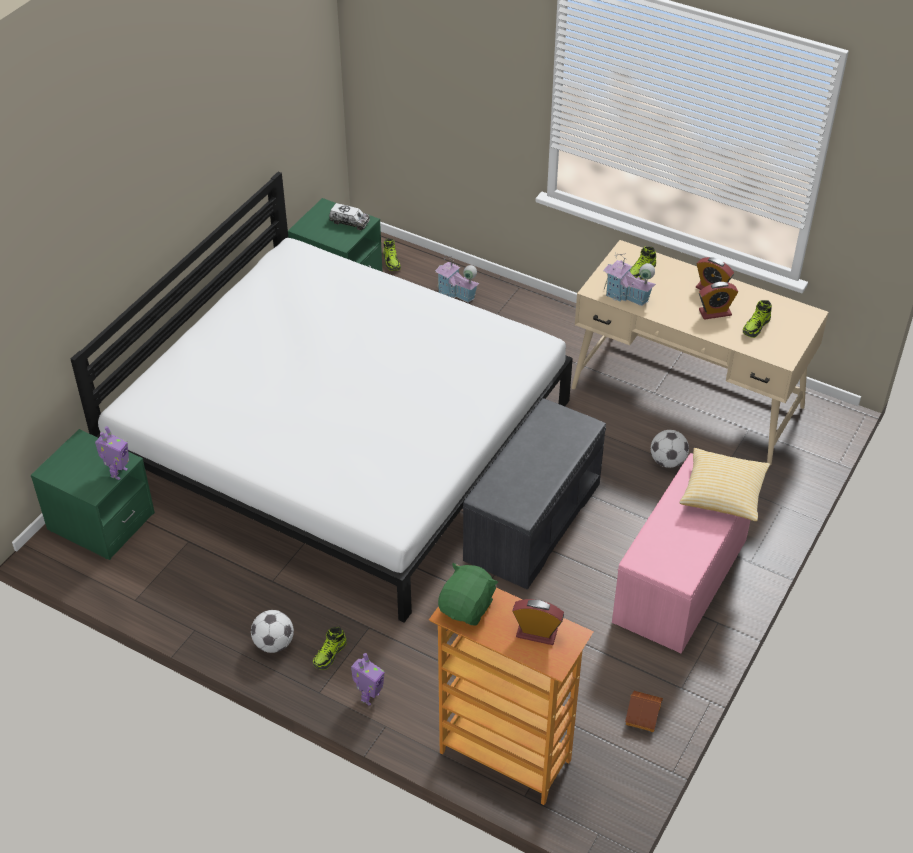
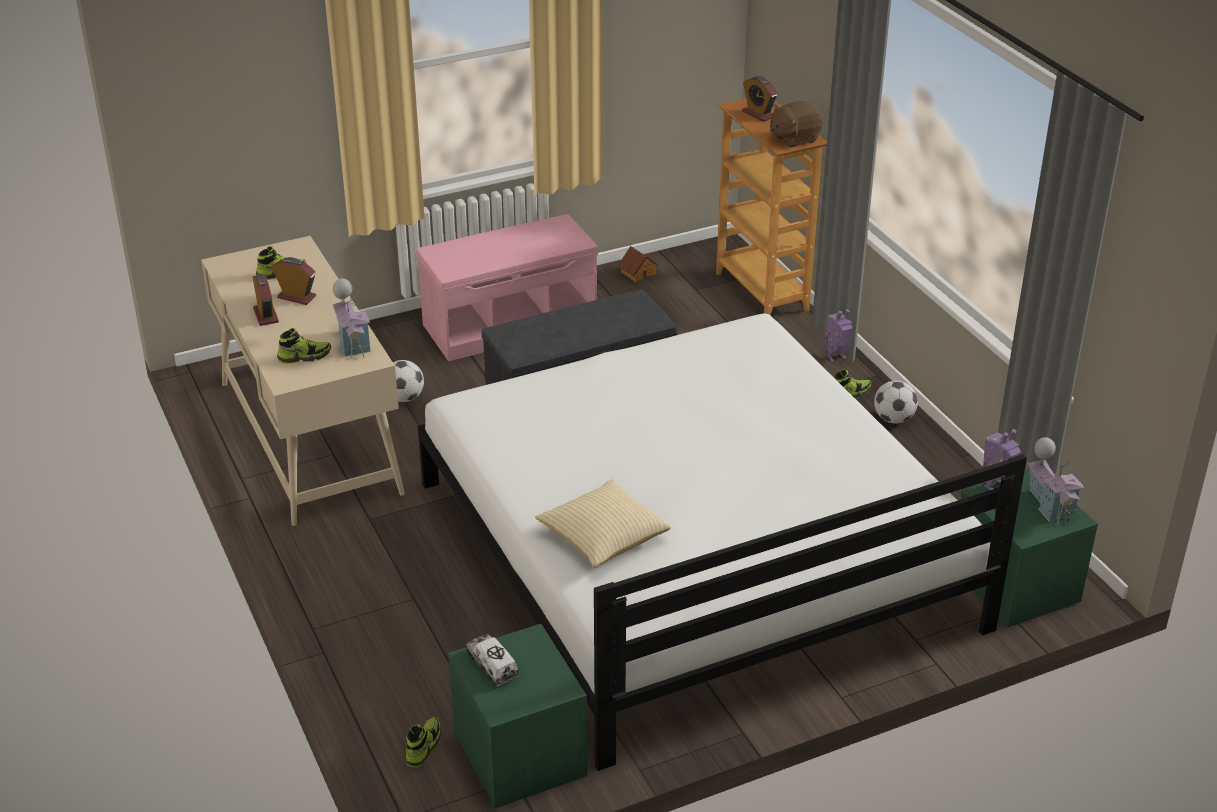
camera: 145 degrees left, 10 degrees down
(456, 293) = (395, 658): toy house -> toy house (1050, 504)
(467, 607) = (794, 138): green plush toy -> brown plush toy
(722, 494) = (459, 250): pillow -> pillow (603, 537)

